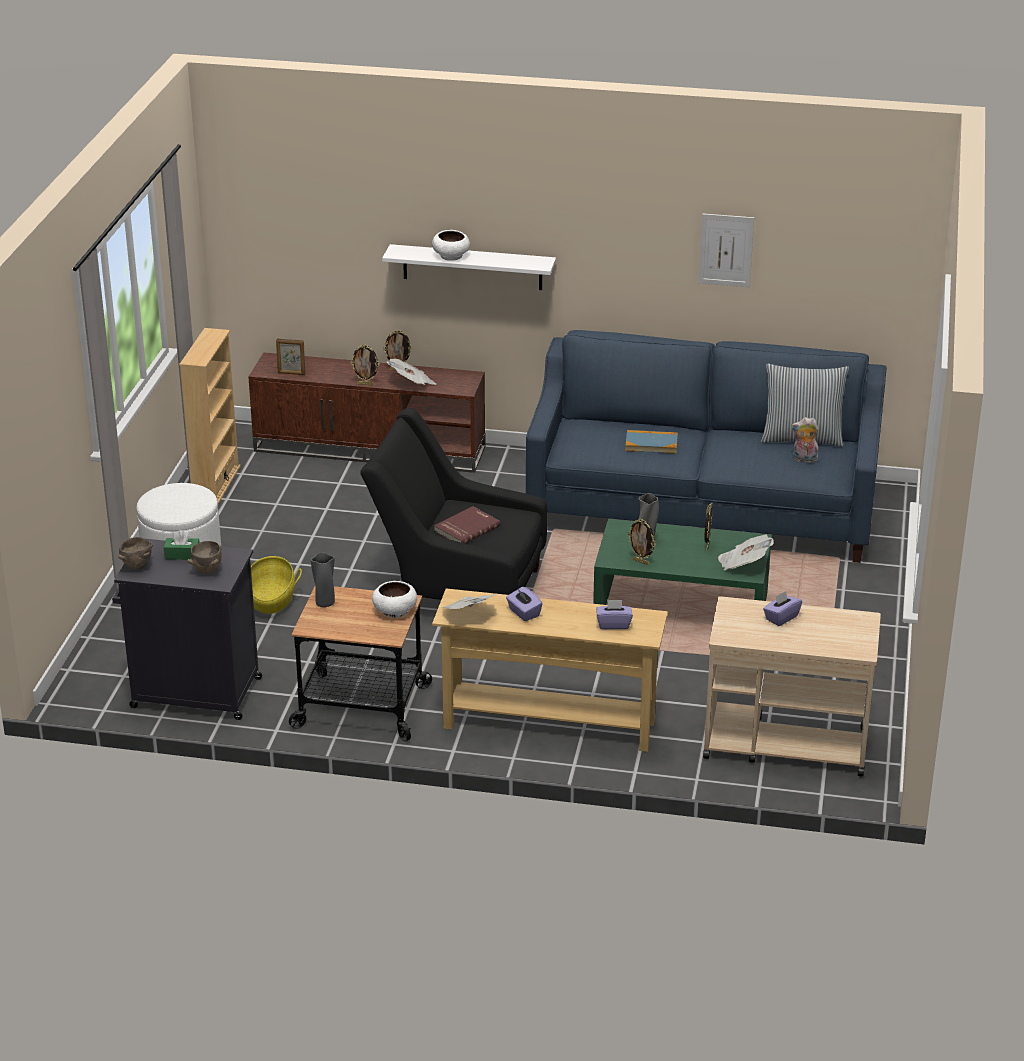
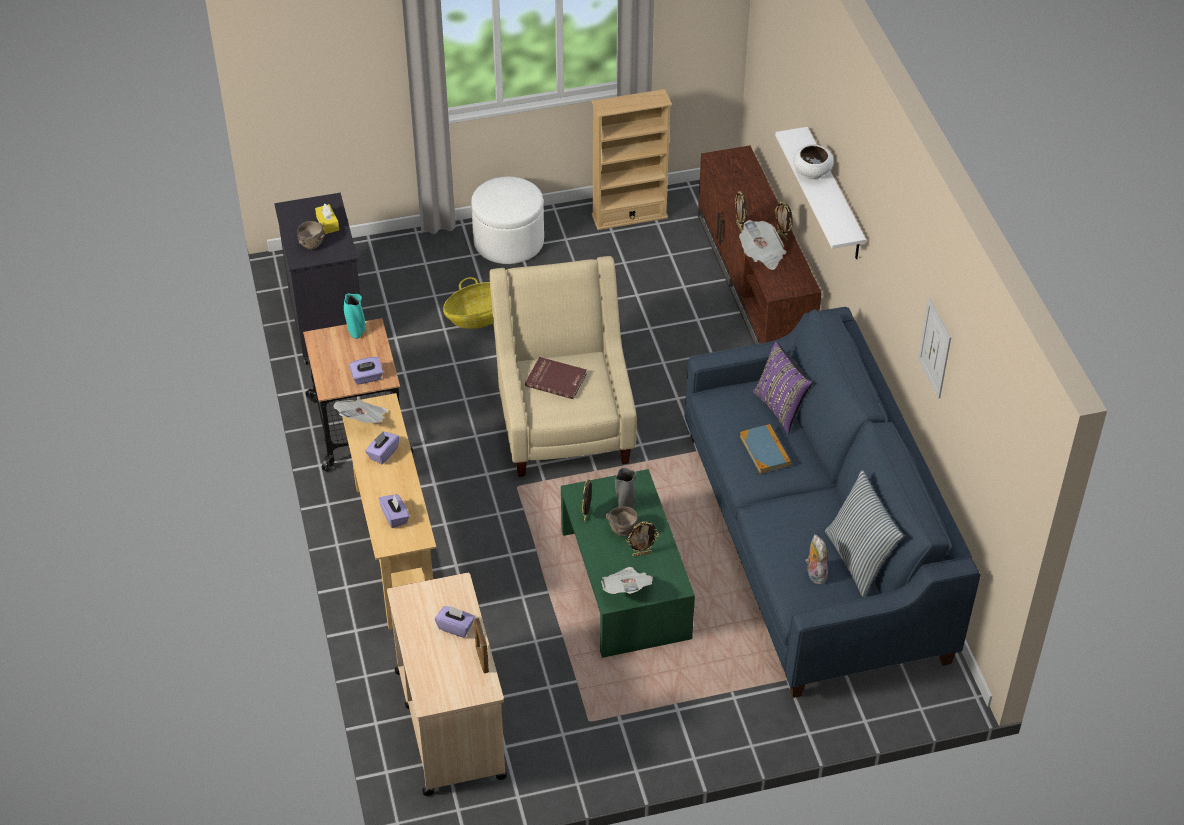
camera: 65 degrees right, 15 degrees up
(137, 566) = (298, 207): brown bowl -> brown bowl (624, 532)
(182, 555) = (327, 223): green tissue box -> yellow tissue box
(291, 373) = (724, 176): picture frame -> picture frame (482, 659)
(325, 603) = (356, 333): grey vase -> turquoise vase
(394, 611) = (367, 377): white bowl -> purple tissue box
(458, 589) = (564, 422): black armchair -> beige armchair
(606, 426) = (780, 408): none -> purple pillow

